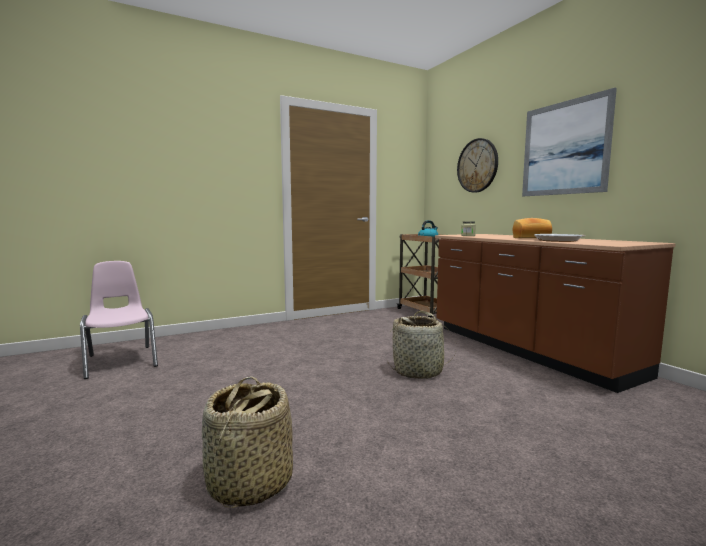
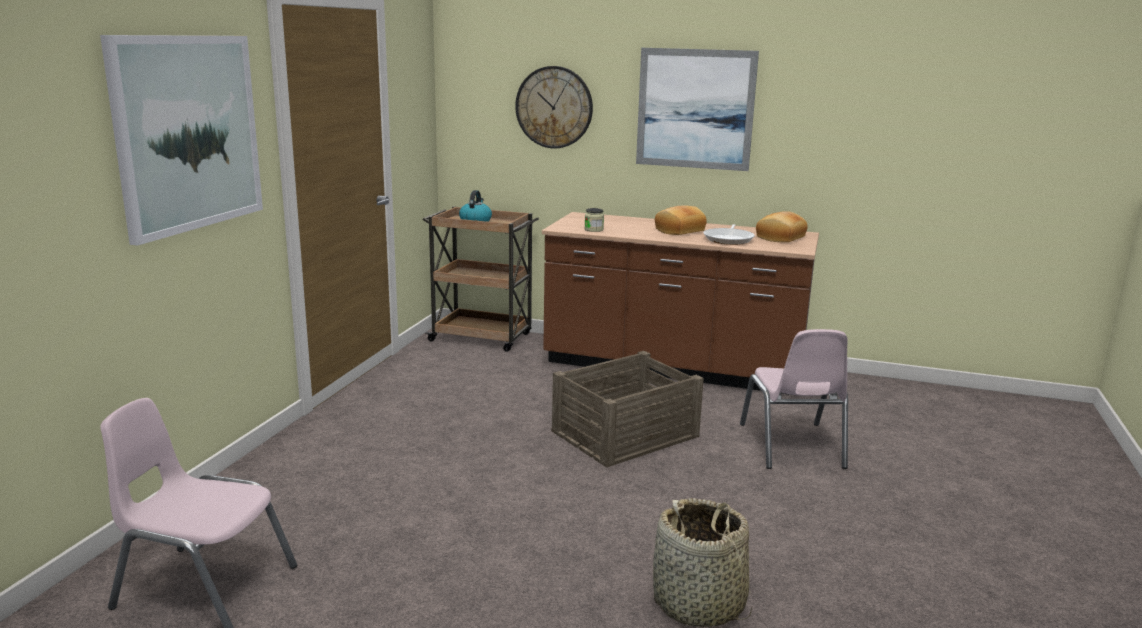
camera: 45 degrees left, 10 degrees up
(213, 157) = (188, 133): none -> picture
(418, 371) = (626, 434): basket -> crate
(543, 421) = (791, 446): none -> pink chair
(617, 242) = (781, 238): none -> bread

